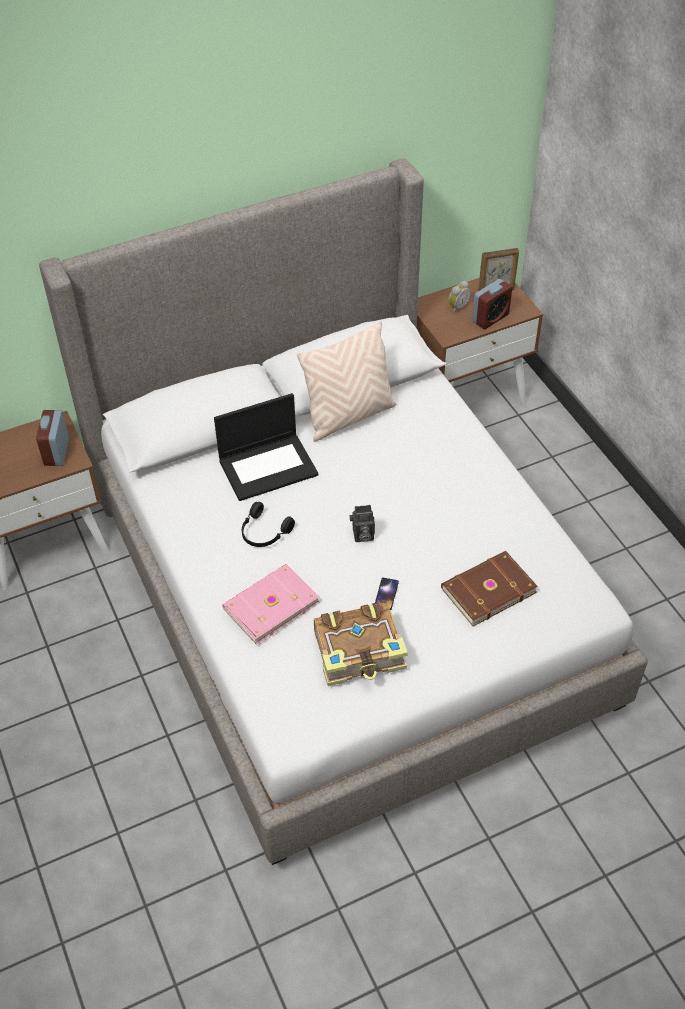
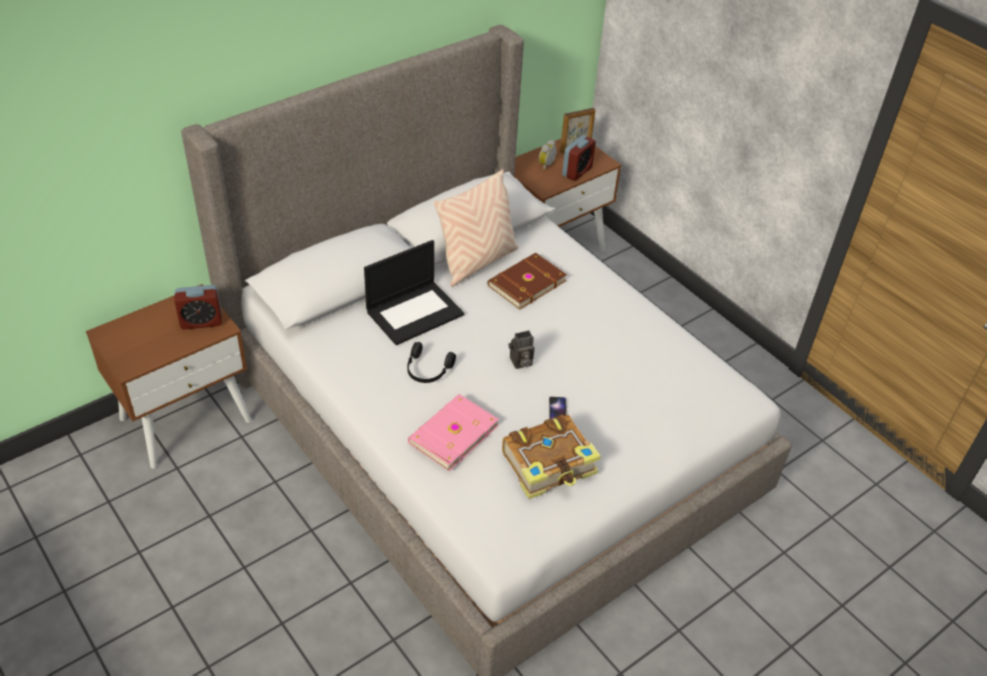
camera: 15 degrees left, 5 degrees down
(56, 452) = (201, 322): alarm clock -> alarm clock turned 90 degrees counterclockwise
(487, 589) = (647, 396): brown book -> brown book (525, 283)

